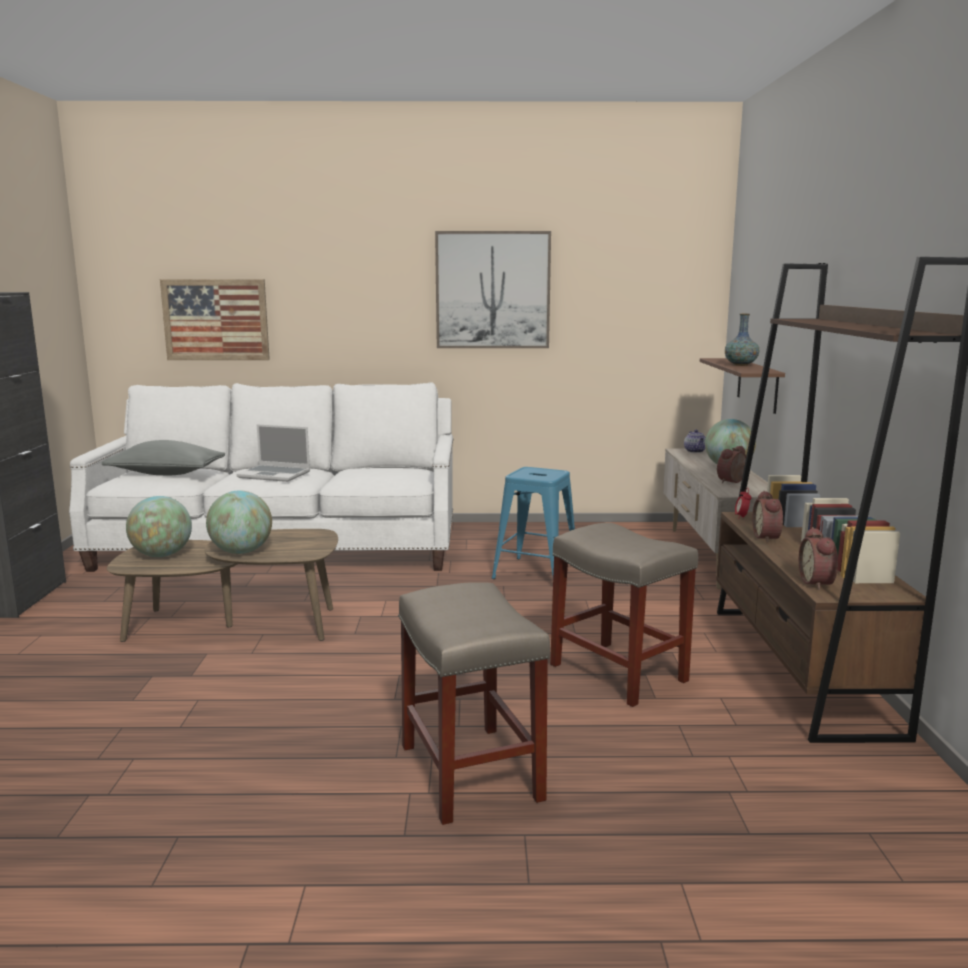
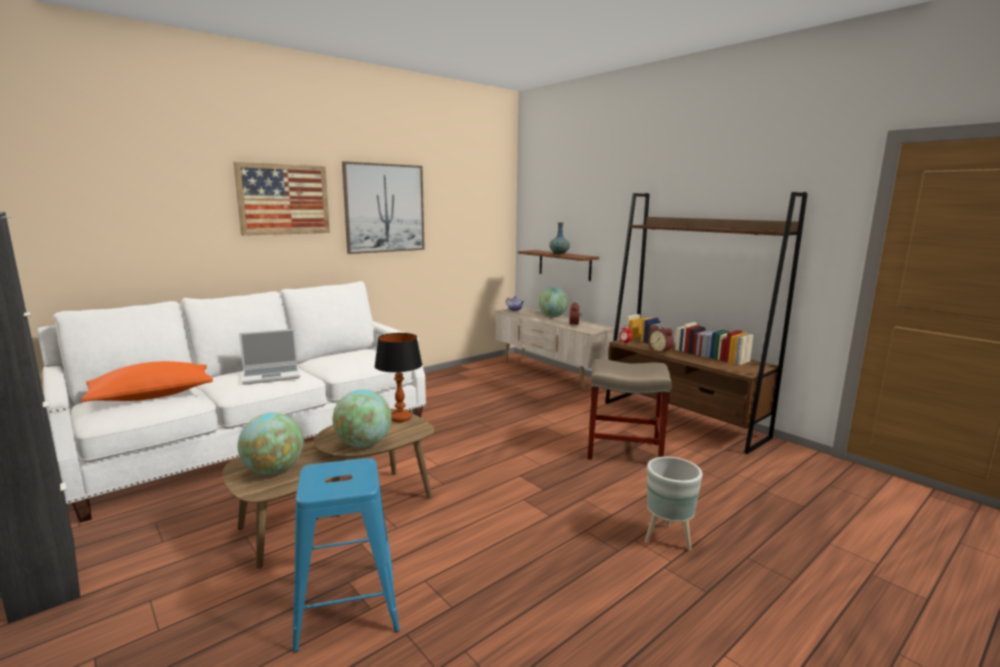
camera: 40 degrees left, 0 degrees up
(166, 474) = (152, 396): grey pillow -> orange pillow
(216, 320) = (139, 238): picture -> picture (284, 199)
(317, 540) = (400, 418): none -> table lamp
(471, 773) = (668, 538): beige stool -> grey planter
(536, 573) = (480, 406): blue stool -> blue stool (348, 605)
(818, 583) = (731, 368): alarm clock -> none

